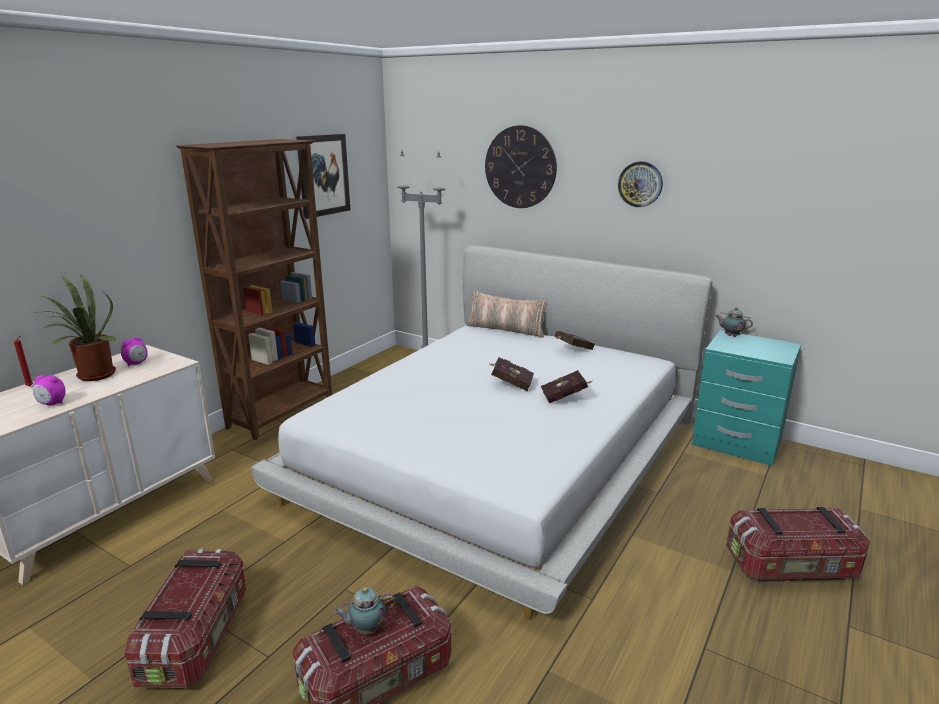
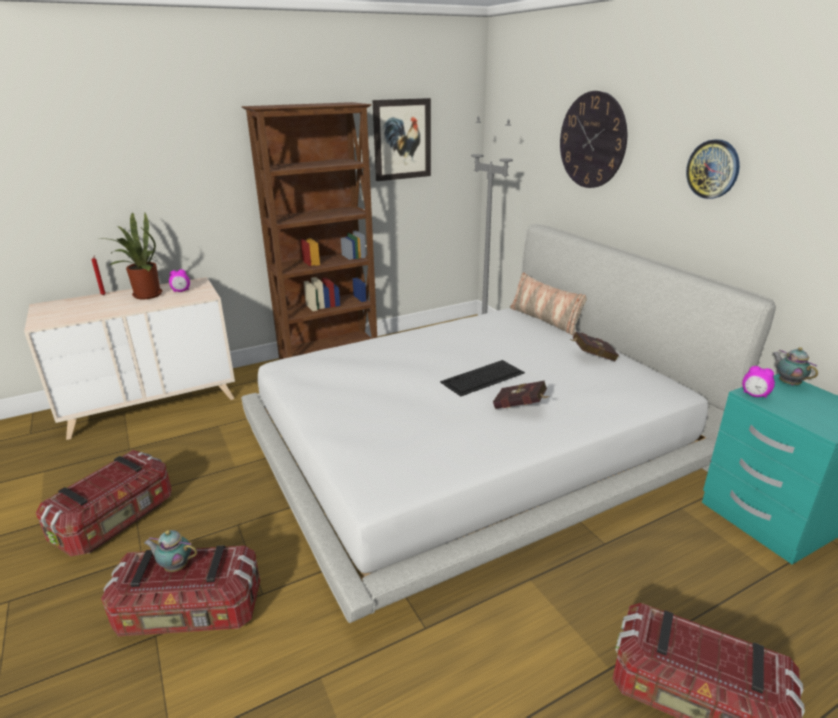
camera: 30 degrees right, 5 degrees up
(52, 404) = (97, 311): alarm clock -> alarm clock (754, 395)
(510, 384) = (482, 378): red book -> keyboard

